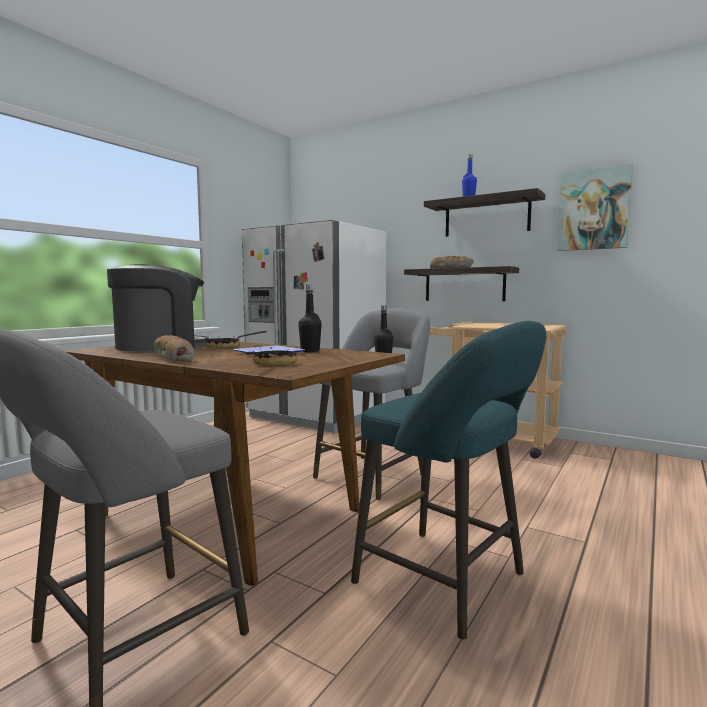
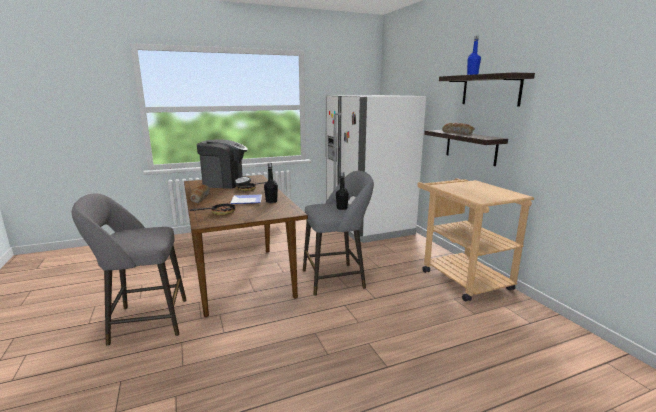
camera: 35 degrees right, 10 degrees up
(447, 583) = (276, 352): turquoise stool -> none
(594, 209) = (571, 92): picture -> none

